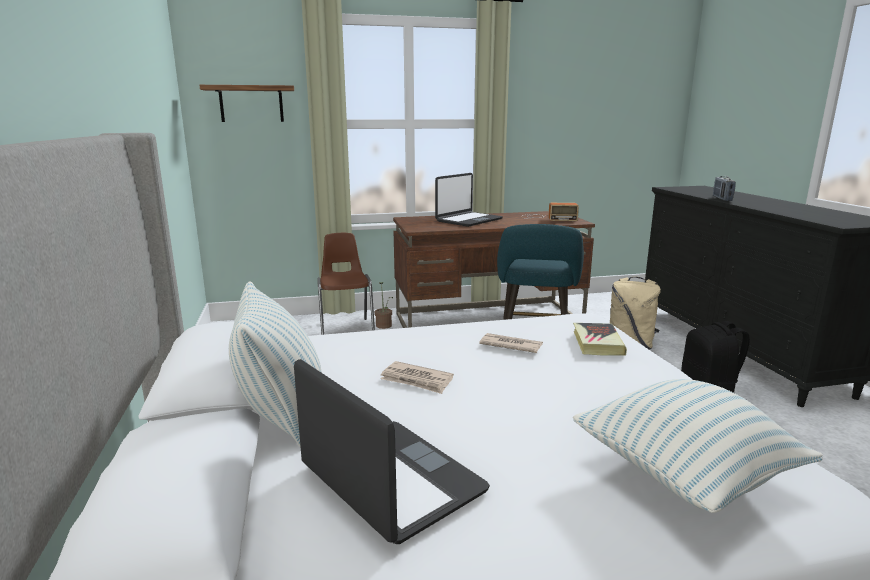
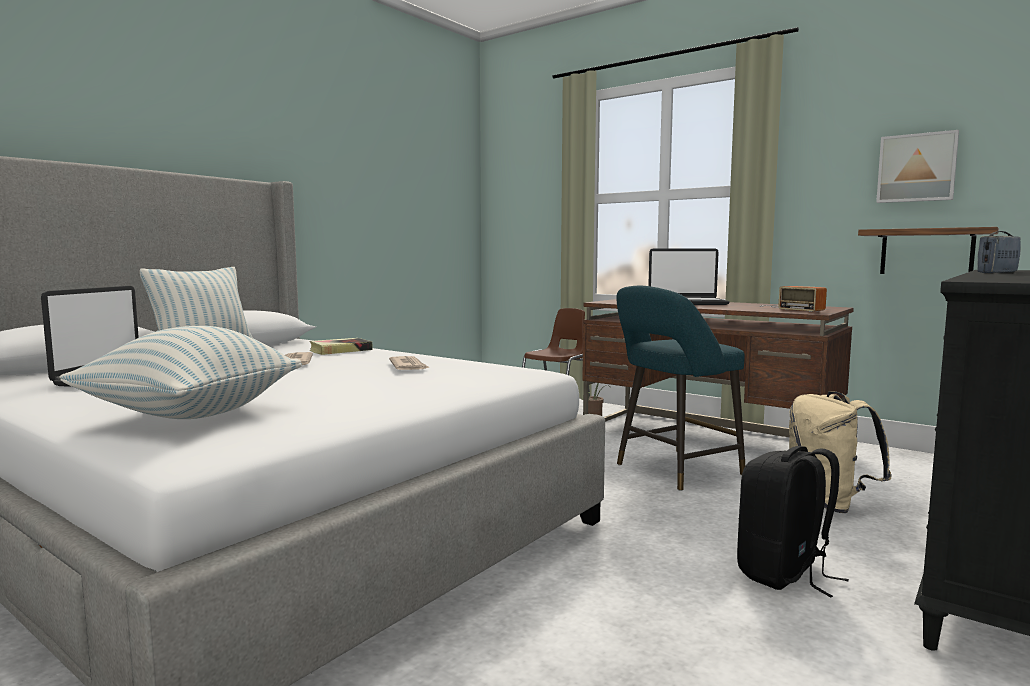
camera: 50 degrees right, 10 degrees down
(251, 104) = (526, 184): shelf -> shelf (926, 252)
(585, 114) = (916, 168): none -> picture
(597, 343) = (465, 378): book -> book (340, 350)

